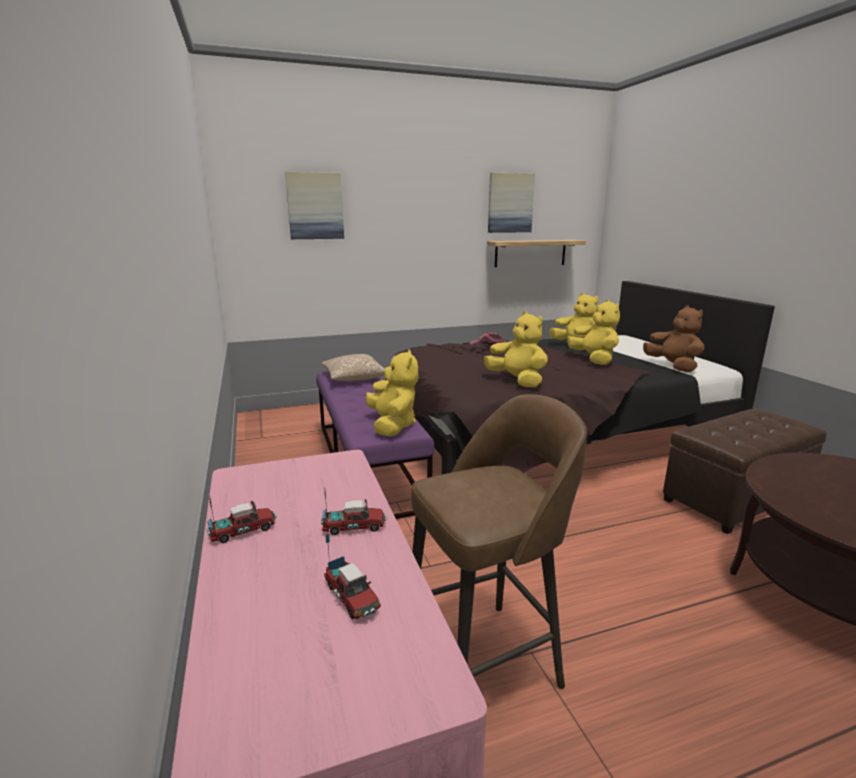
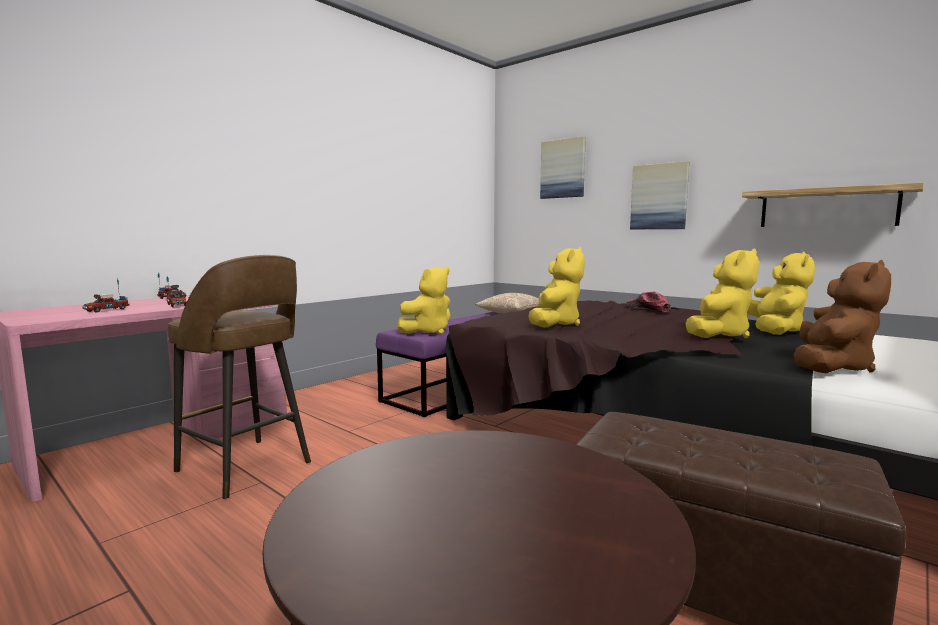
camera: 60 degrees right, 10 degrees down
(510, 203) = (790, 141): picture -> picture (659, 197)

